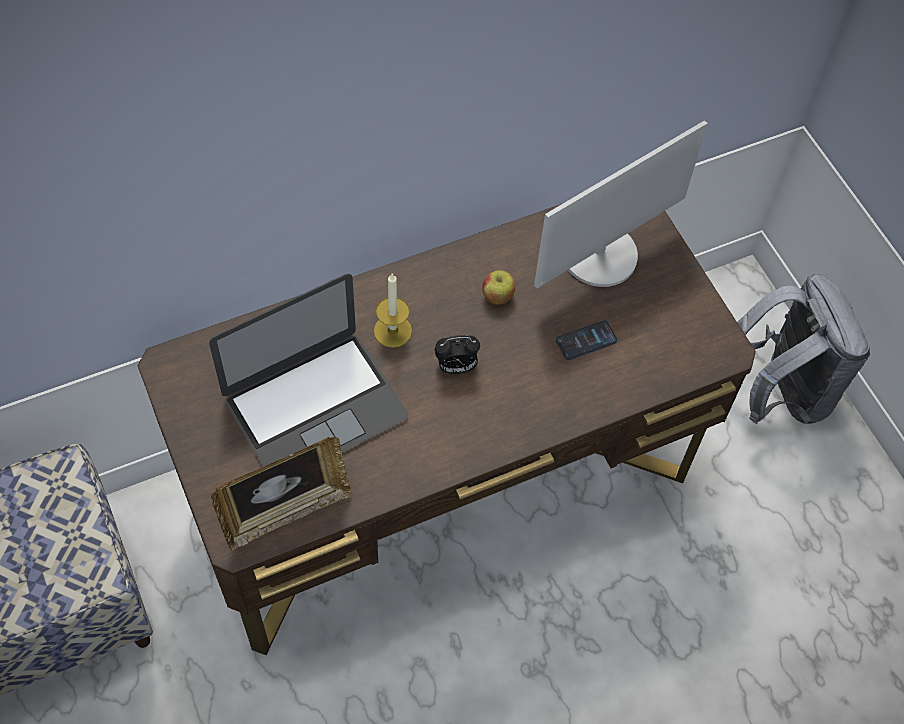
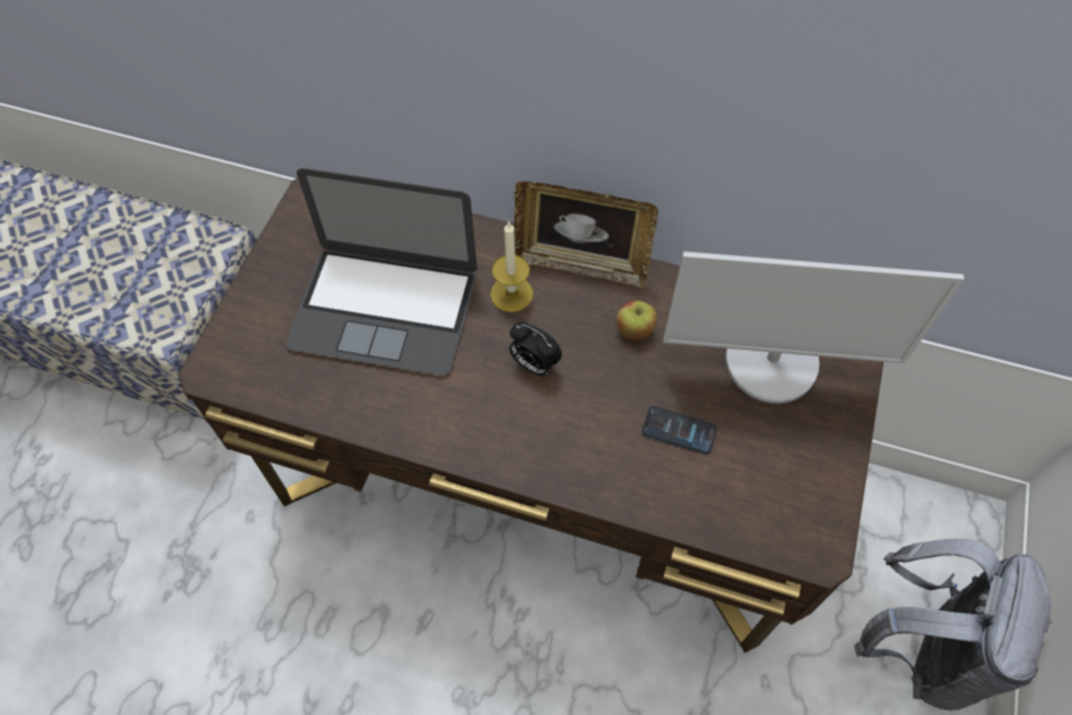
camera: 45 degrees right, 0 degrees up
(286, 512) = (272, 376): picture frame -> picture frame (581, 263)

